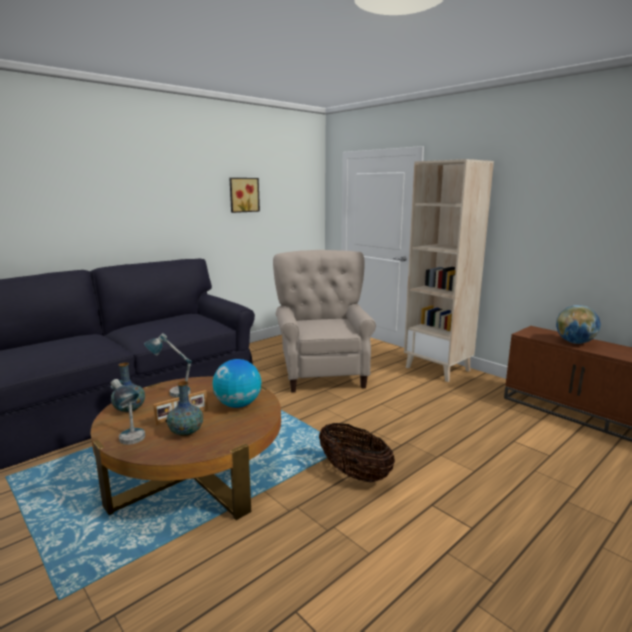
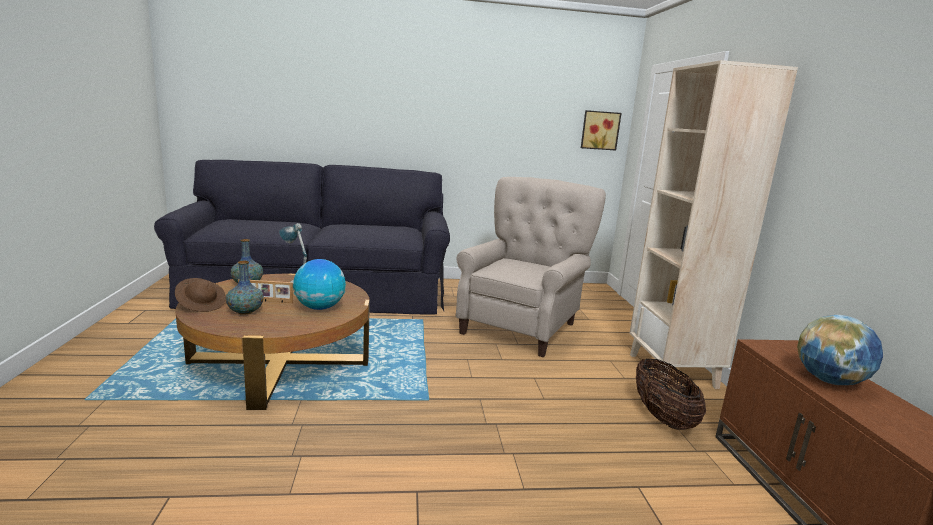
camera: 35 degrees right, 0 degrees up
(132, 443) = (202, 305): table lamp -> brown hat
(243, 195) = (509, 111): picture -> picture (599, 130)
(354, 473) = (394, 424): basket -> basket (662, 417)

